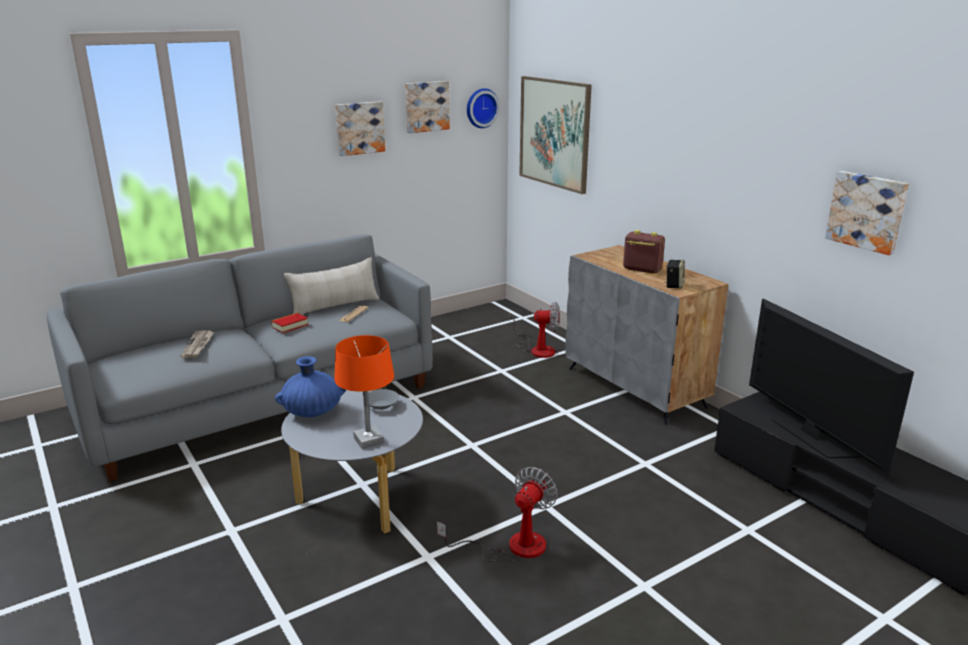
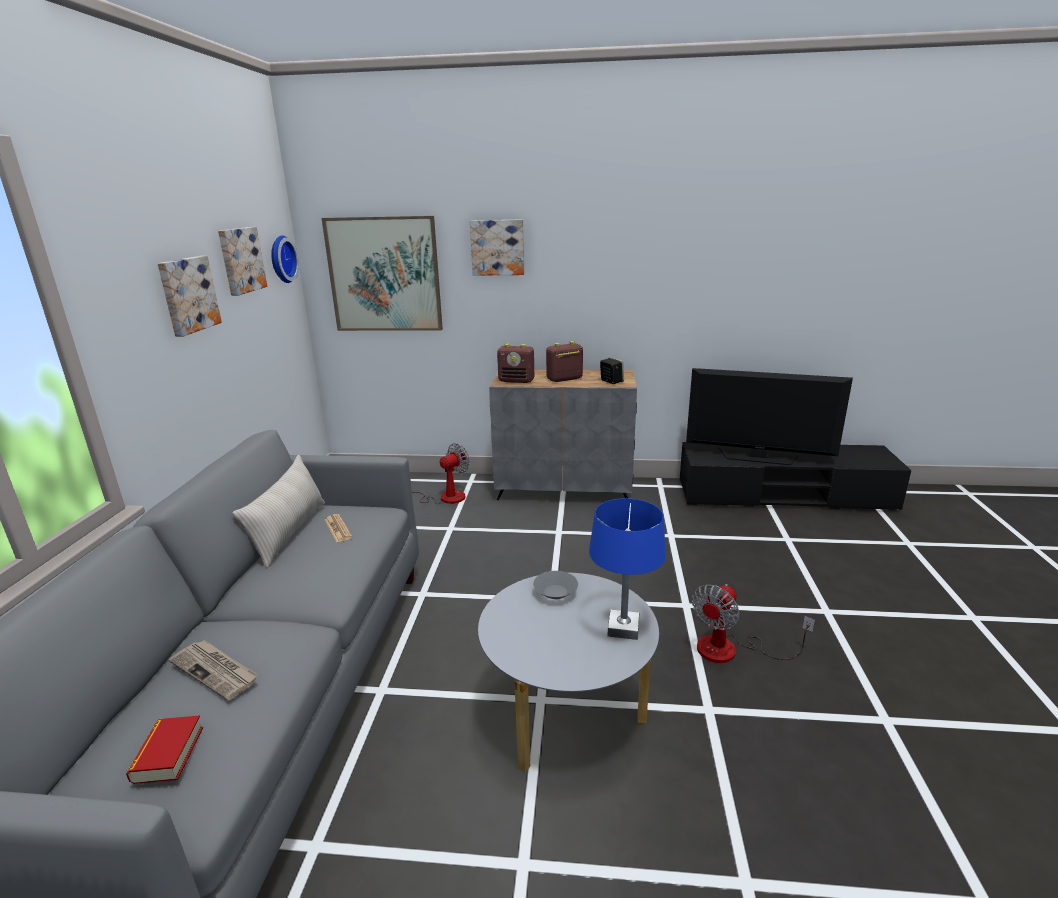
camera: 50 degrees left, 0 degrees up
(290, 326) = (290, 577): book -> book (168, 754)
(312, 412) = (514, 644): blue vase -> none
(369, 441) = (623, 628): orange table lamp -> blue table lamp
(513, 546) = (731, 650): fan -> fan turned 120 degrees counterclockwise
(602, 258) = (516, 381): none -> radio
(867, 211) = (752, 280): picture -> picture (497, 247)

